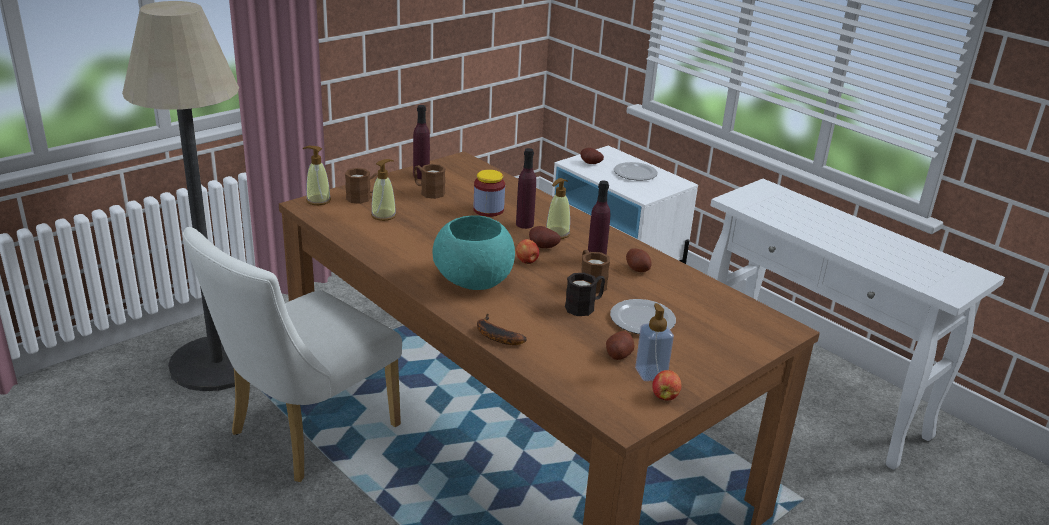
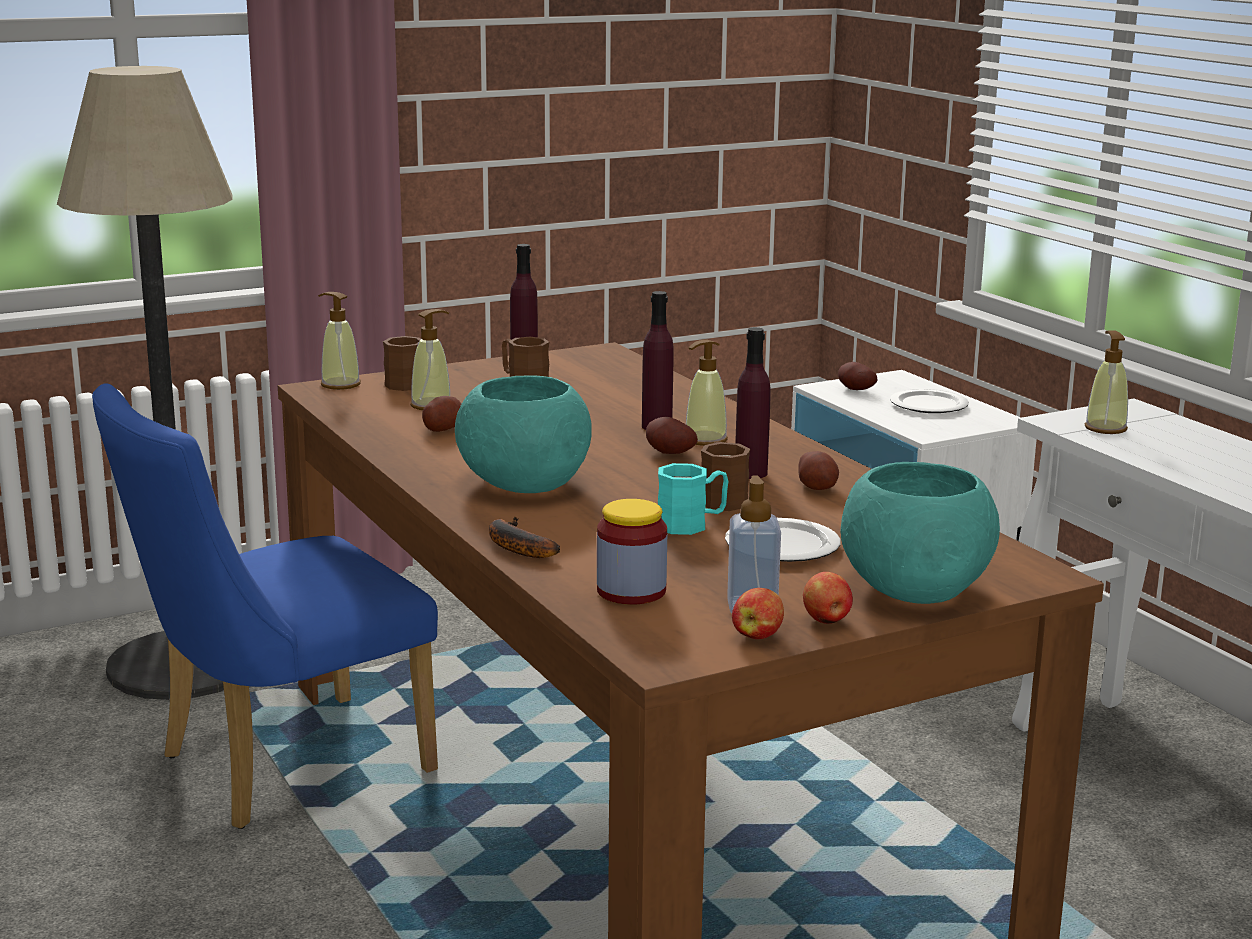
camera: 15 degrees right, 10 degrees down
(304, 434) = (277, 768): white chair -> blue chair
(488, 210) = (607, 408): jar -> jar (631, 591)
(527, 261) = (630, 468): apple -> apple (826, 620)
(585, 306) = (692, 524): black mug -> turquoise mug
(618, 355) = (710, 582): potato -> potato (443, 429)
(728, 346) = (915, 587): none -> turquoise bowl
(760, 204) = (1105, 428): none -> soap dispenser

